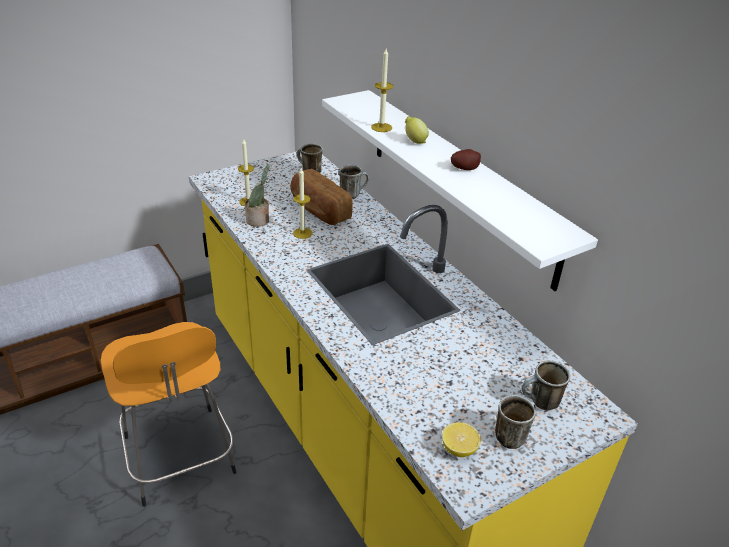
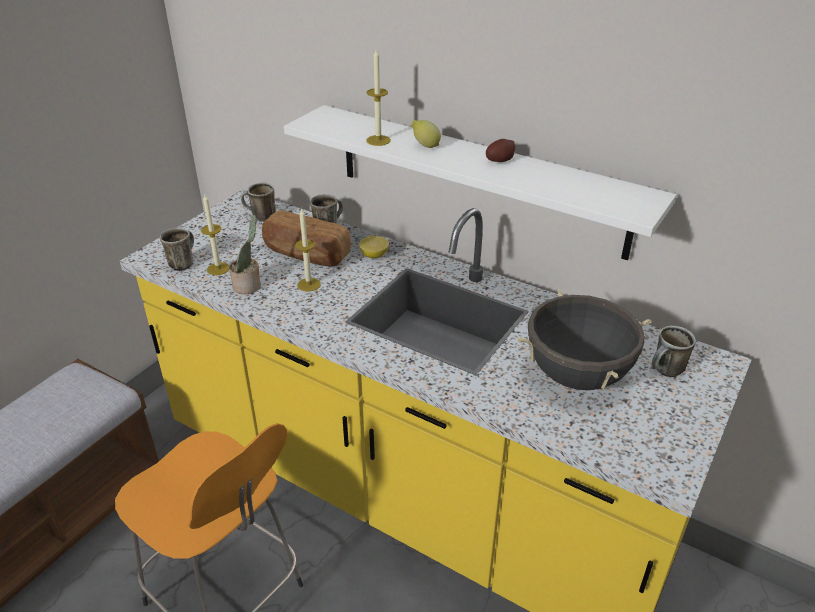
camera: 25 degrees left, 0 degrees up
(456, 376) = (576, 375): none -> black cooking pot
(459, 449) = (635, 443): lemon -> lemon (374, 255)
(512, 435) = (667, 410): mug -> mug (183, 263)

